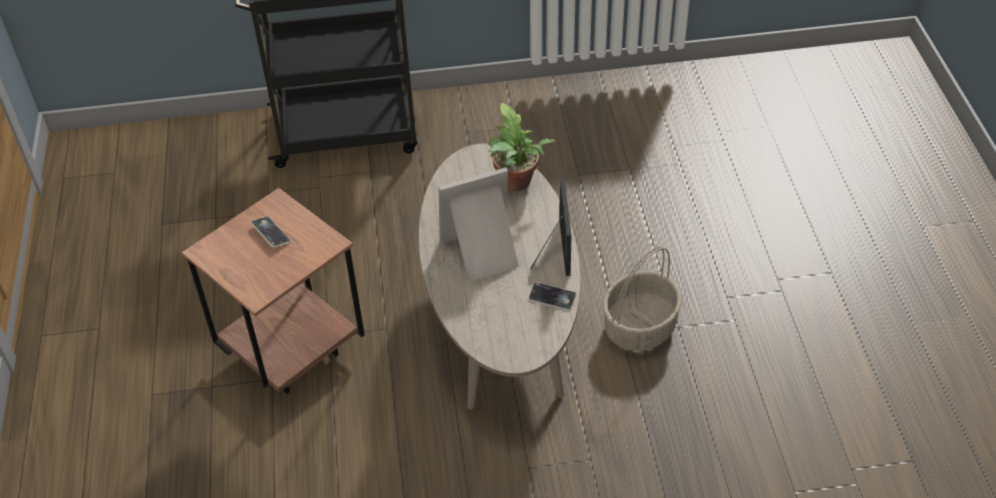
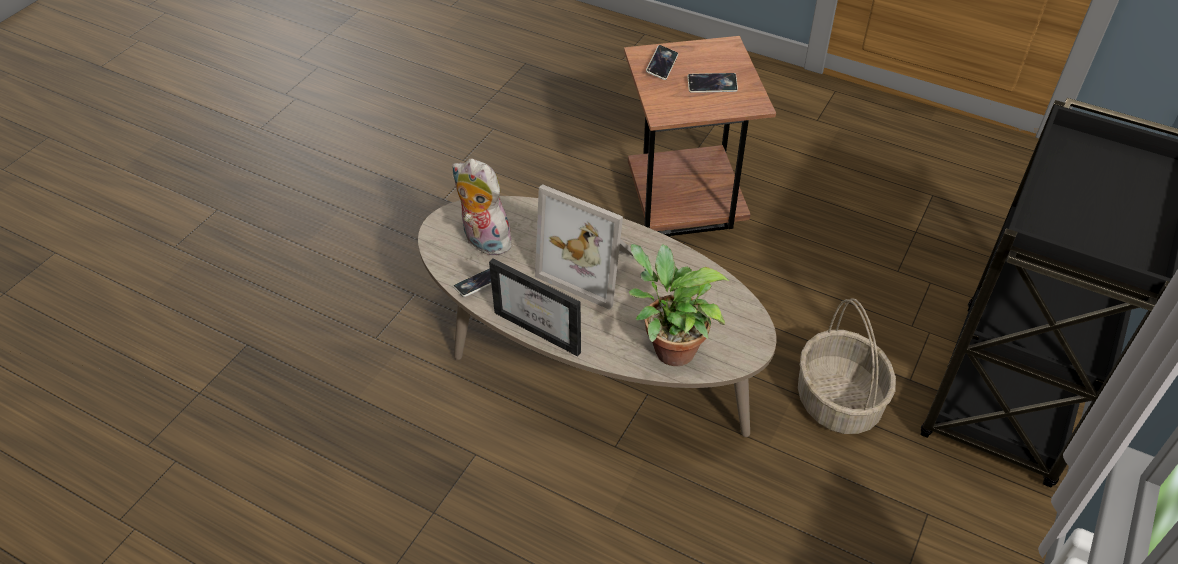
camera: 125 degrees right, 0 degrees up
(264, 275) = (662, 65): none -> phone
(483, 253) = (593, 266): picture frame -> picture frame turned 105 degrees clockwise
(514, 322) = (483, 241): none -> plush toy
(640, 326) = (468, 477): basket -> basket (839, 402)

